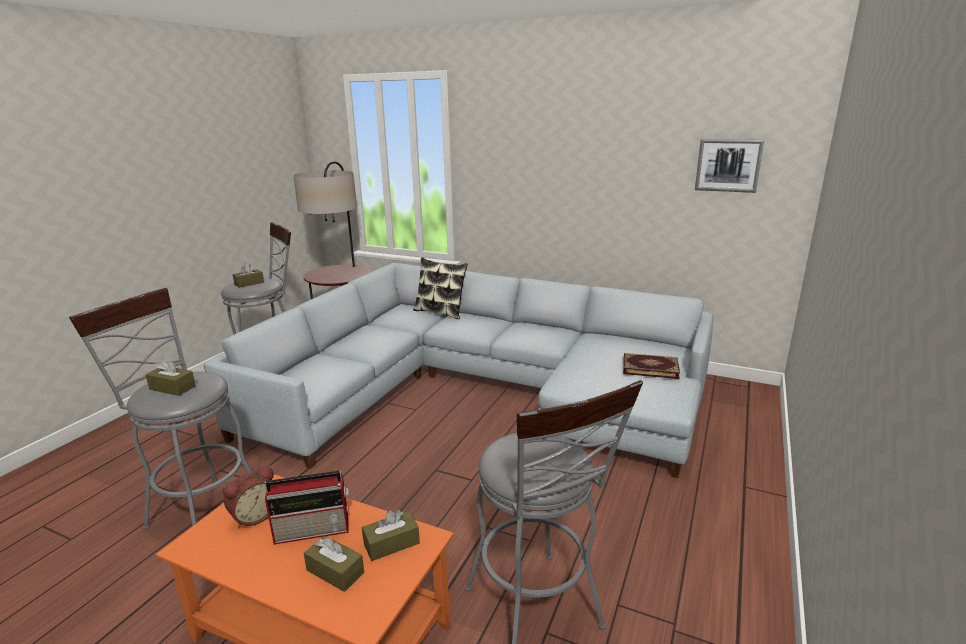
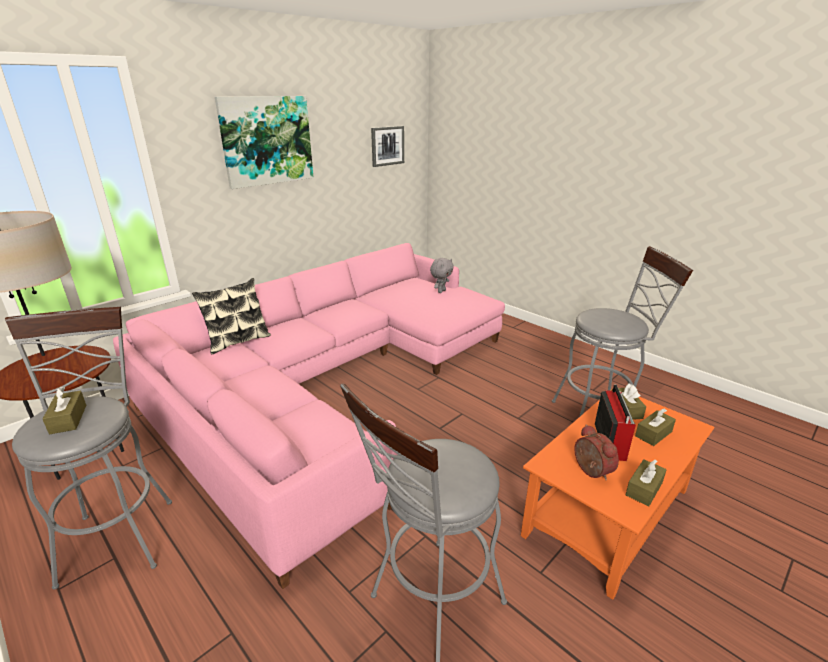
camera: 70 degrees left, 5 degrees up
(172, 388) = (447, 470): brown tissue box -> brown tissue box (644, 489)
(478, 390) = (331, 383): grey sofa -> pink sofa
(552, 143) = (267, 141): none -> picture
(650, 367) = (441, 291): book -> grey plush toy

